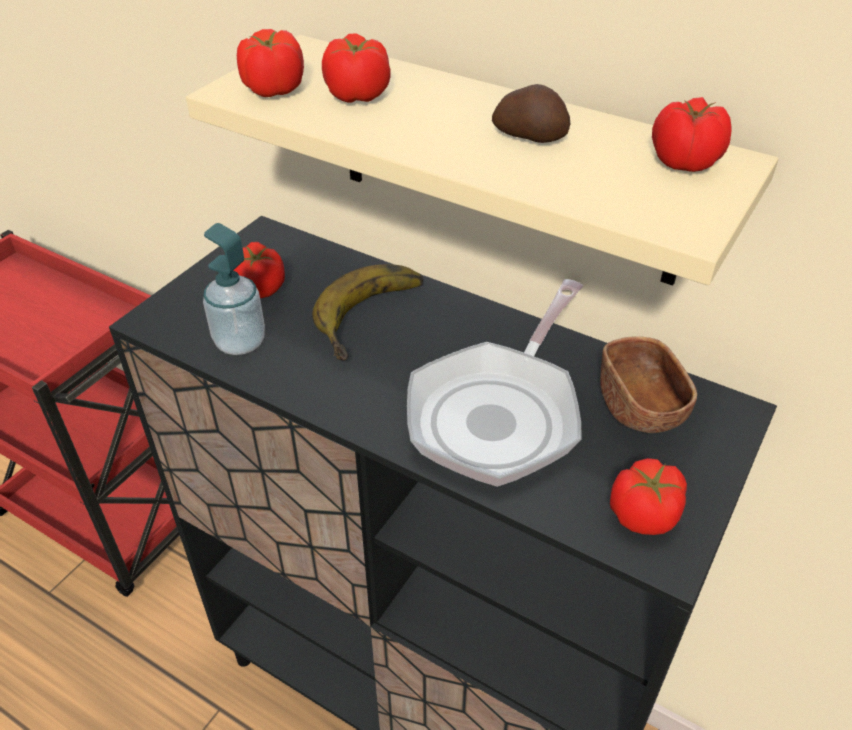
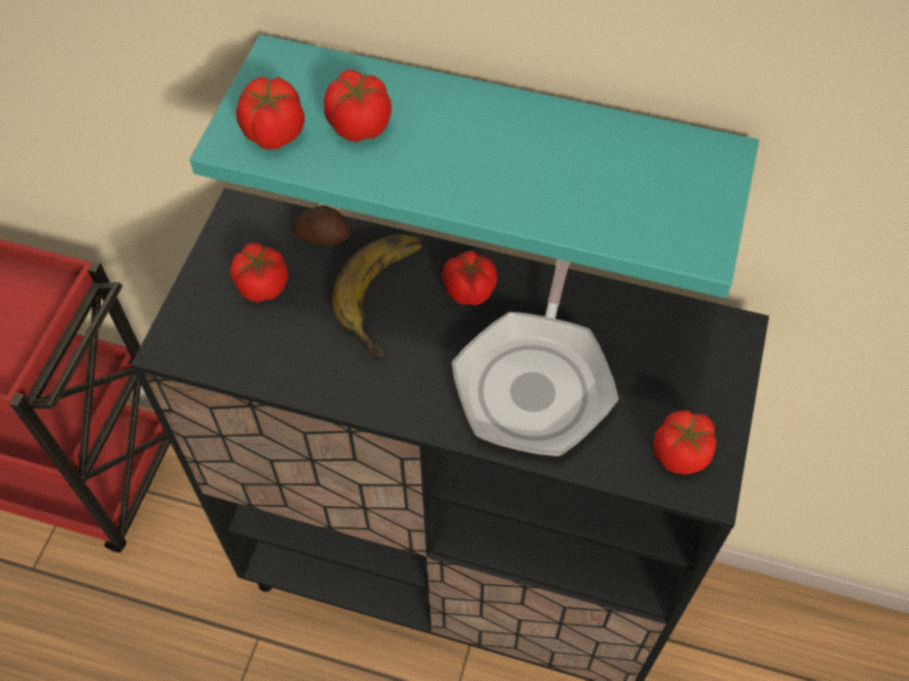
camera: 15 degrees left, 15 degrees up
(240, 342) = (270, 354): soap dispenser -> none
(505, 161) = (497, 139): beige shelf -> turquoise shelf
(530, 135) = (540, 153): potato -> potato (322, 236)
(639, 407) = (655, 344): brown bowl -> none
(683, 161) = (681, 163): tomato -> tomato (468, 290)

